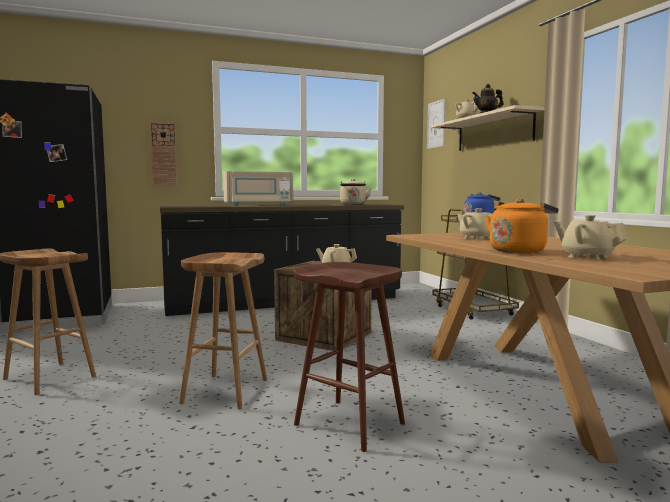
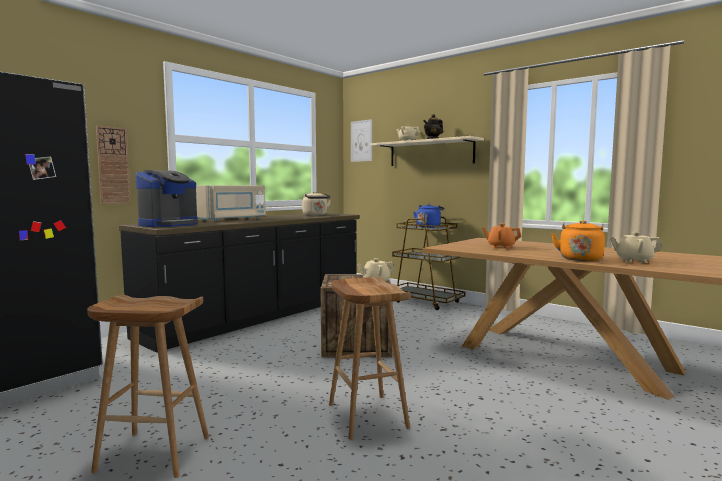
camera: 30 degrees left, 0 degrees up
(189, 205) = (169, 224): none -> coffee machine
(351, 424) = (507, 416): brown stool -> none
(477, 238) = (500, 247): beige teapot -> orange teapot

